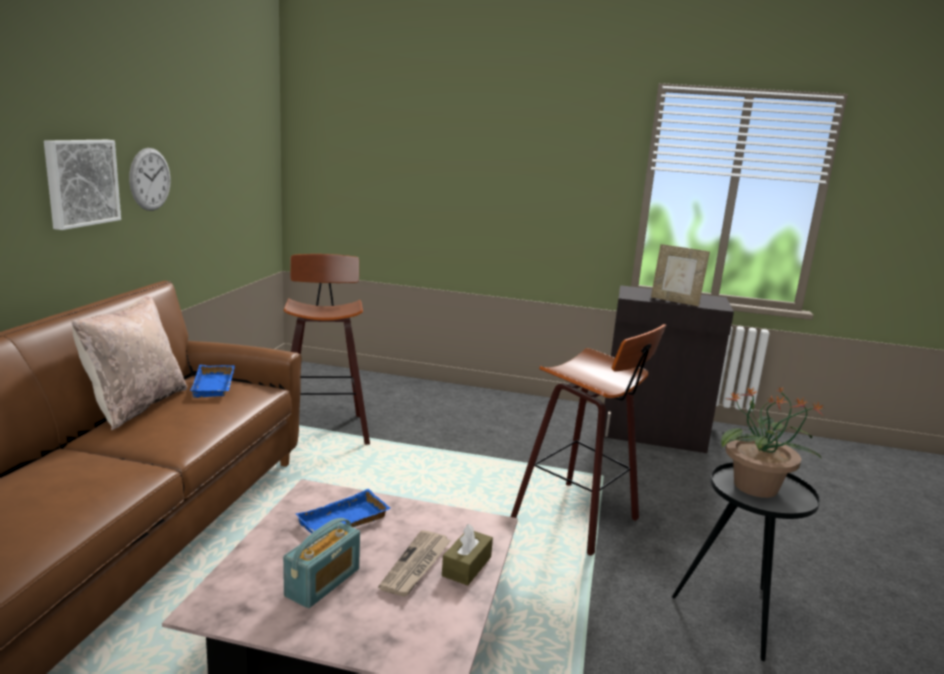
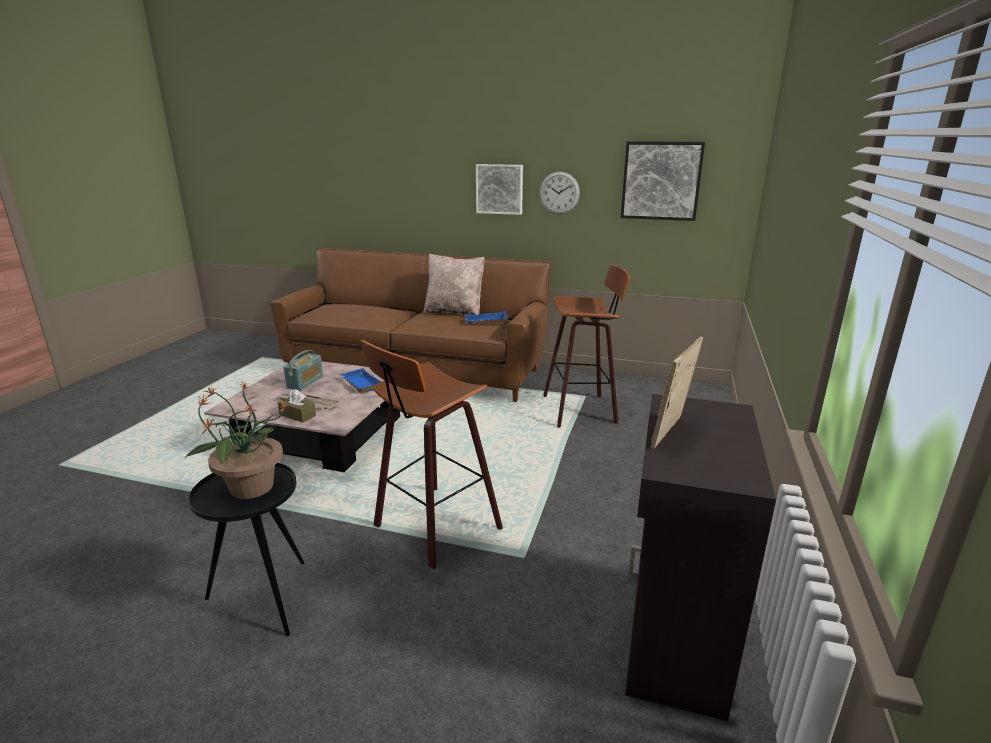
camera: 95 degrees right, 5 degrees up
(229, 154) = (661, 181): none -> picture
(323, 582) = (305, 382): radio -> radio turned 105 degrees counterclockwise

